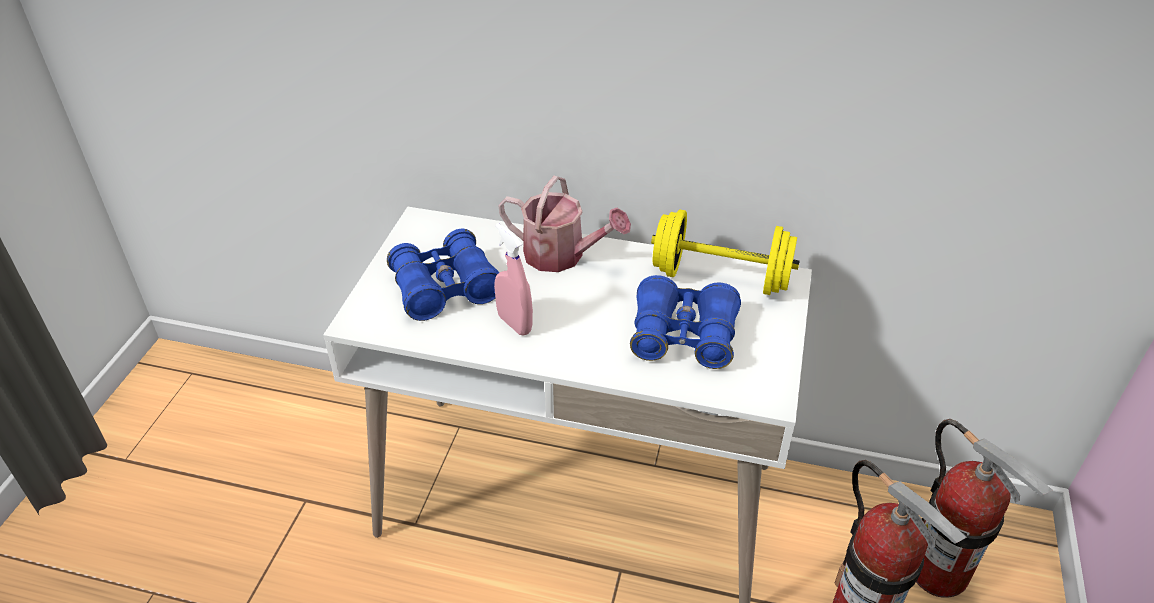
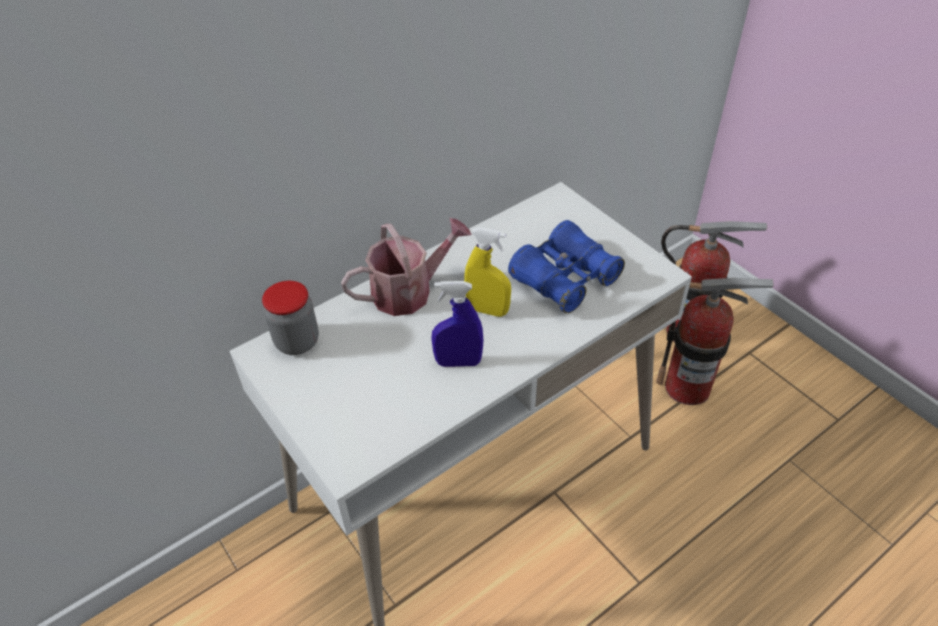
camera: 50 degrees left, 5 degrees up
(445, 288) = (369, 382): blue binoculars -> none
(447, 231) = (297, 342): none -> jar
(514, 324) = (458, 362): pink spray bottle -> blue spray bottle
(590, 309) = (487, 310): none -> yellow spray bottle
(720, 278) = (525, 226): yellow dumbbell -> none

